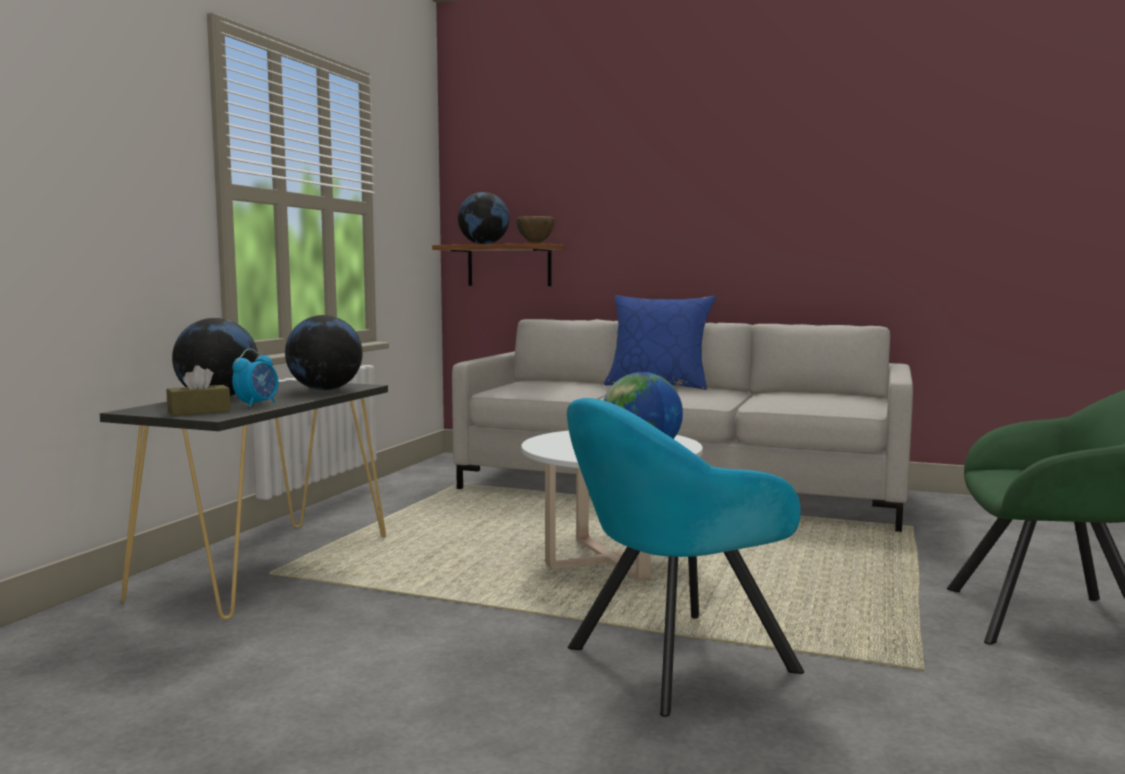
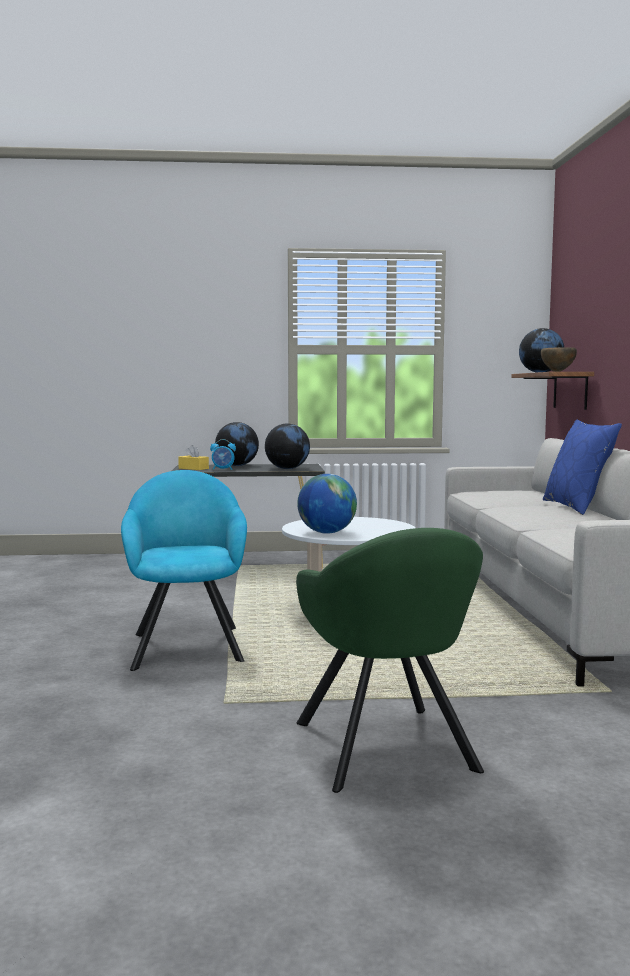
camera: 65 degrees right, 0 degrees up
(199, 411) = (193, 468): brown tissue box -> yellow tissue box
(671, 662) = (187, 645): turquoise armchair -> turquoise armchair turned 45 degrees clockwise

